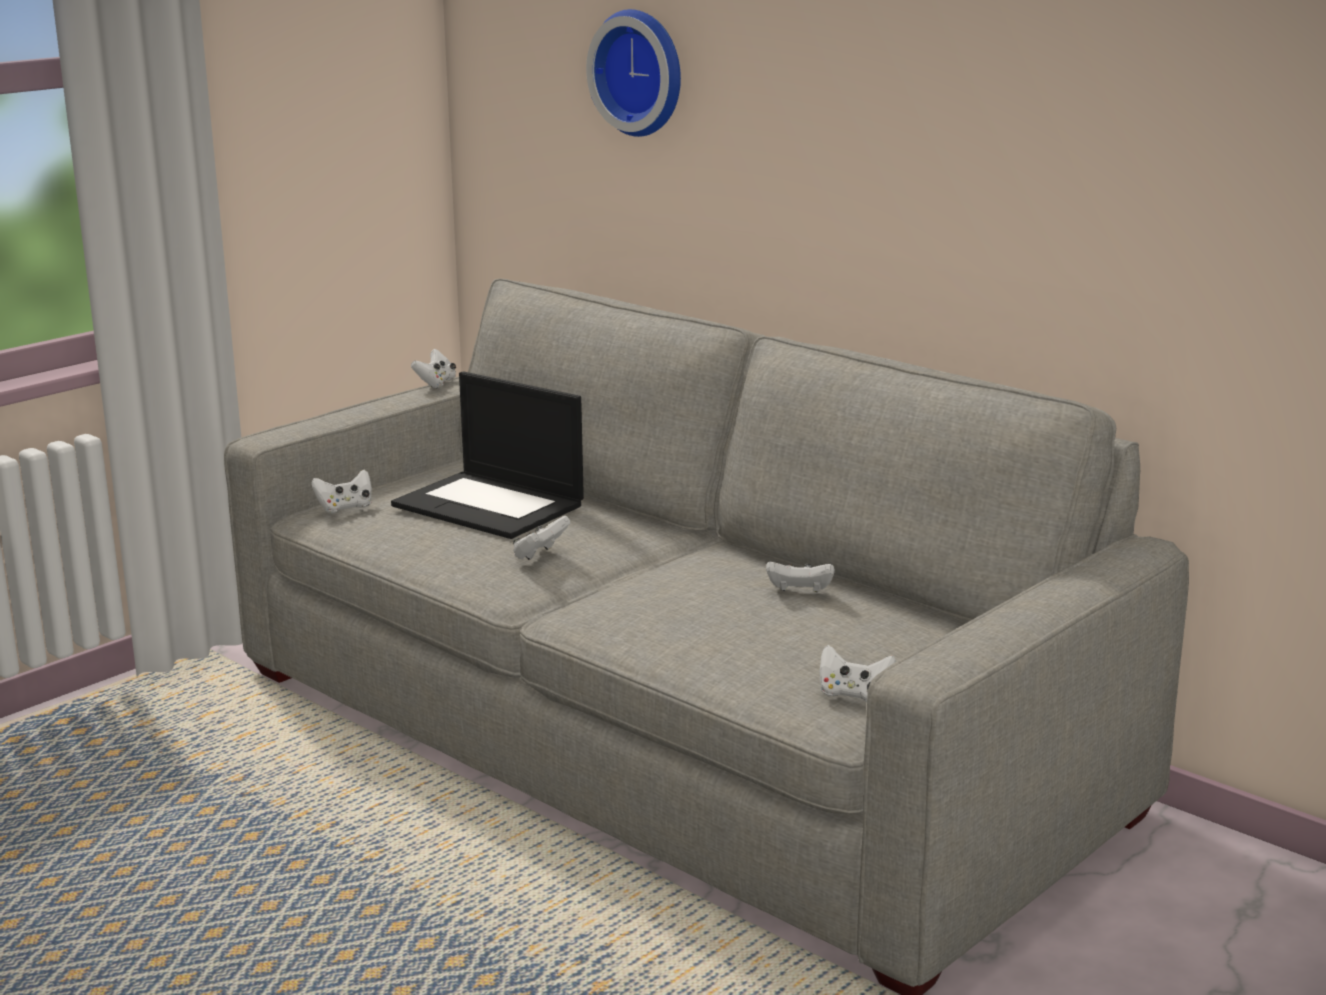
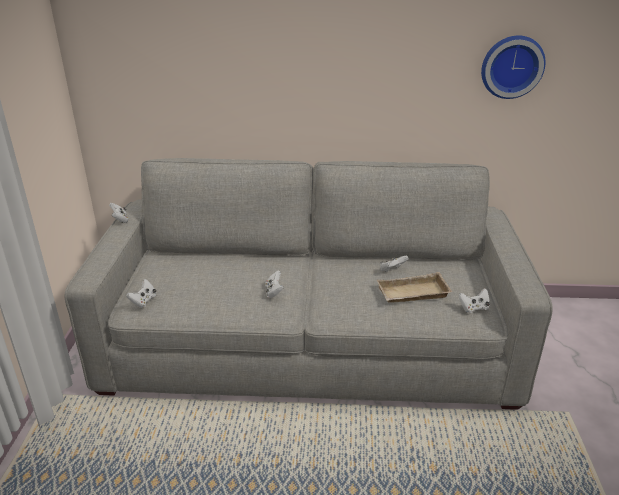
camera: 40 degrees left, 10 degrees up
(491, 505) = (213, 274): laptop -> none
(642, 72) = (207, 46): wall clock -> wall clock (511, 66)
(766, 633) = (412, 294): none -> beige tray

